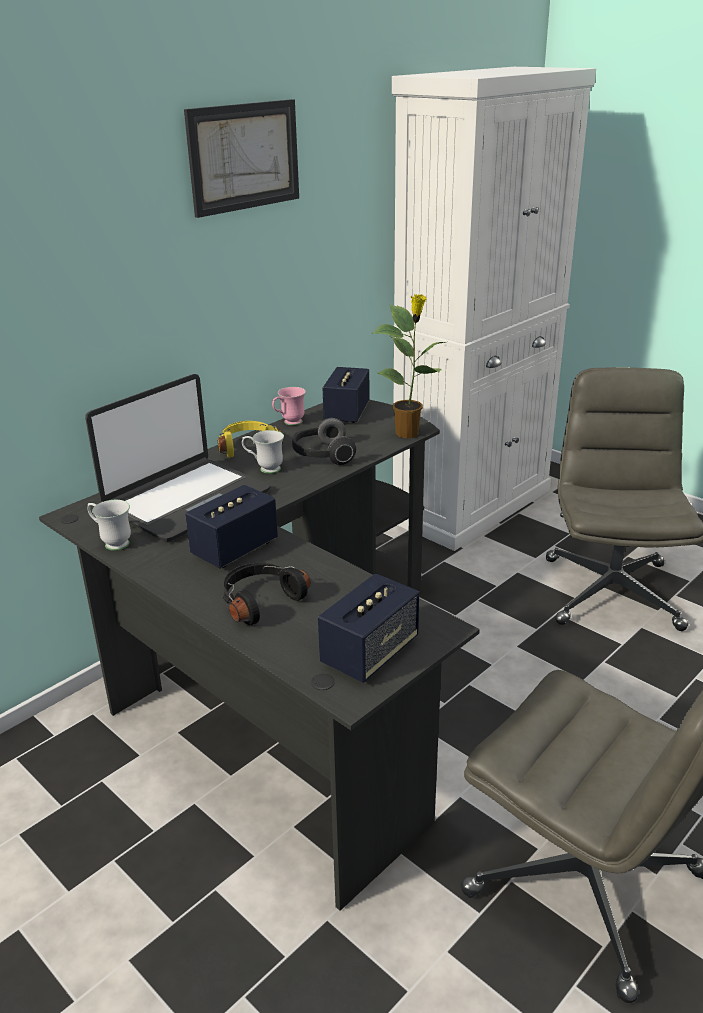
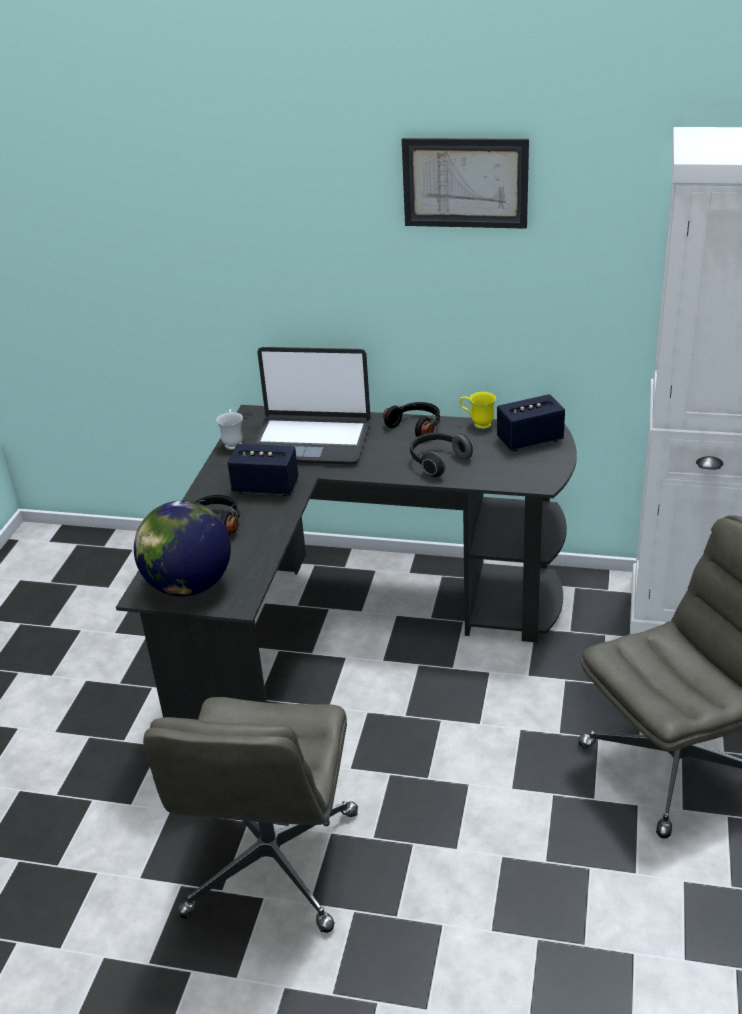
camera: 60 degrees right, 5 degrees up
(248, 446) = (416, 426): yellow headphones -> black headphones
(264, 469) = (388, 448): white mug -> none
(289, 423) = (477, 424): pink mug -> yellow mug
(369, 653) = (189, 586): speaker -> globe
(409, 433) = (525, 483): potted plant -> none

